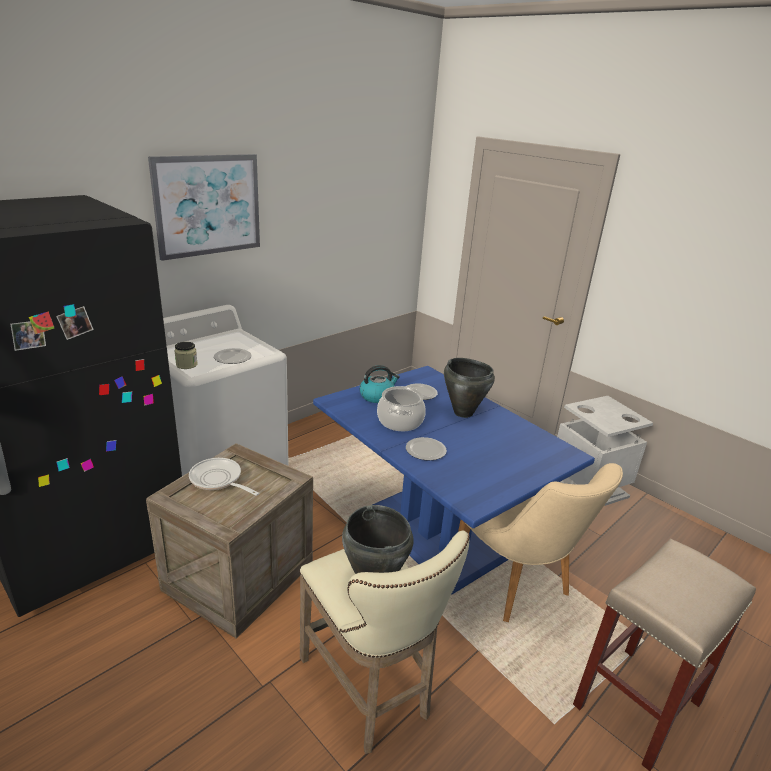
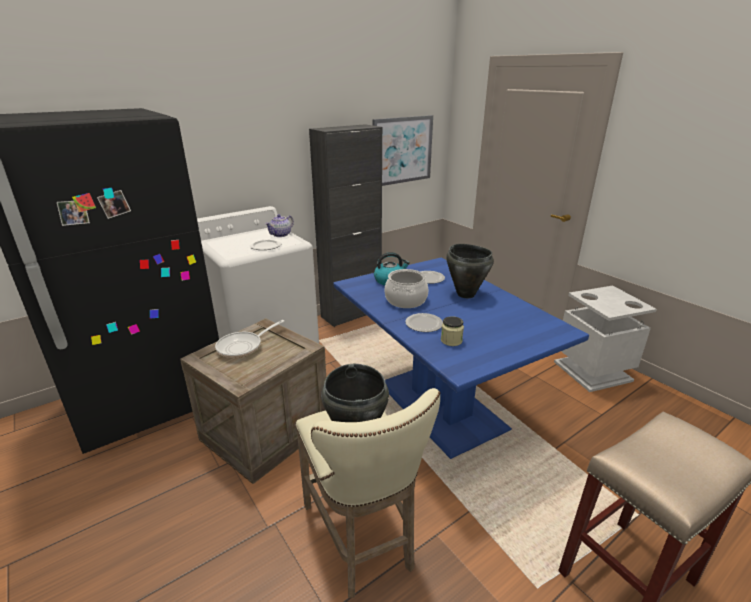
camera: 10 degrees right, 0 degrees up
(186, 365) = (226, 251): jar -> jar (451, 340)
(208, 205) = (250, 120): picture -> picture (402, 150)
(218, 480) = (243, 346): frying pan -> frying pan turned 90 degrees counterclockwise
(246, 341) = (281, 234): none -> teapot
(315, 425) = (351, 313): none -> black cabinet
(518, 587) = (515, 456): beige chair -> none

